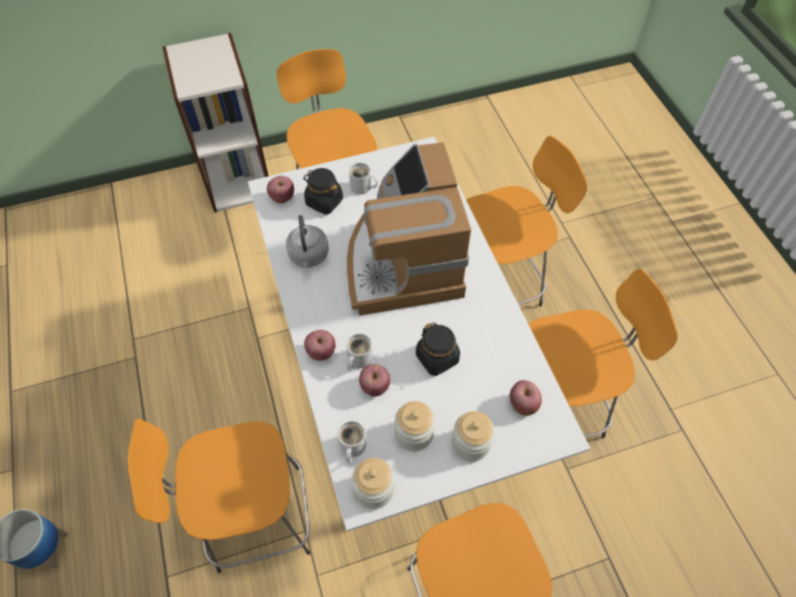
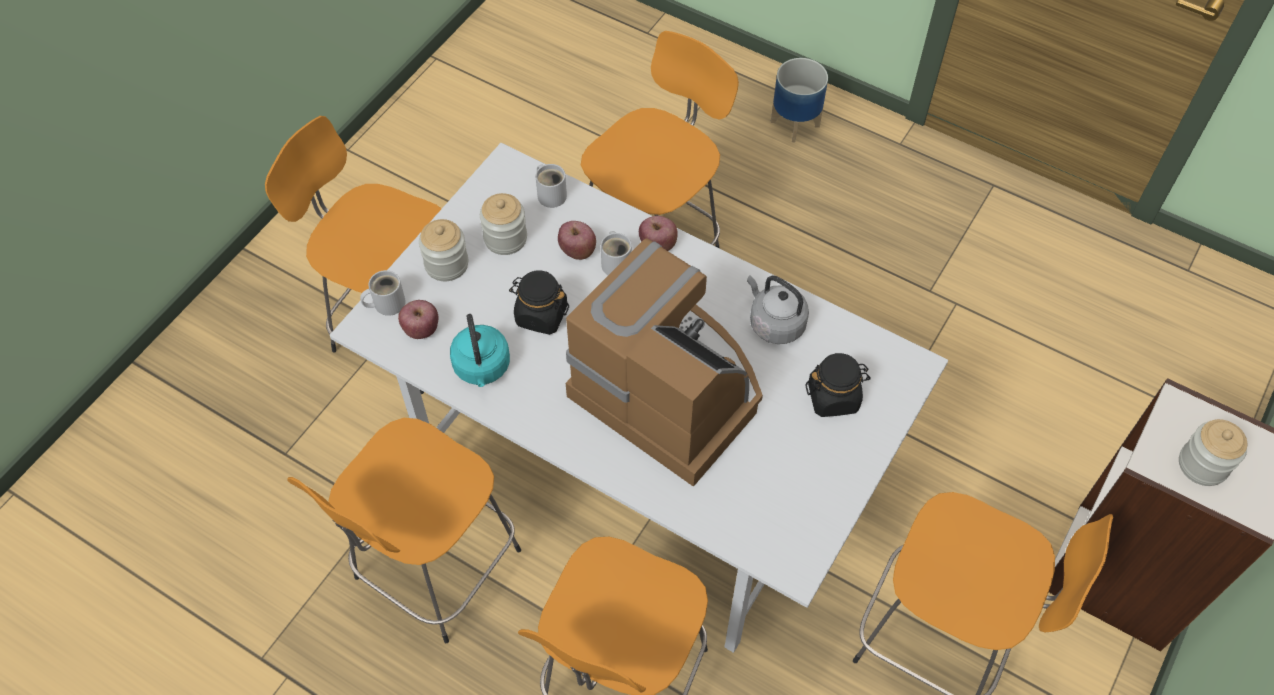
camera: 140 degrees right, 0 degrees up
(282, 197) = (884, 367): apple -> none
(362, 187) = (812, 449): white mug -> white mug (386, 303)
(374, 489) = (502, 179): jar -> jar (1202, 464)
(501, 349) = (482, 368): none -> turquoise kettle

